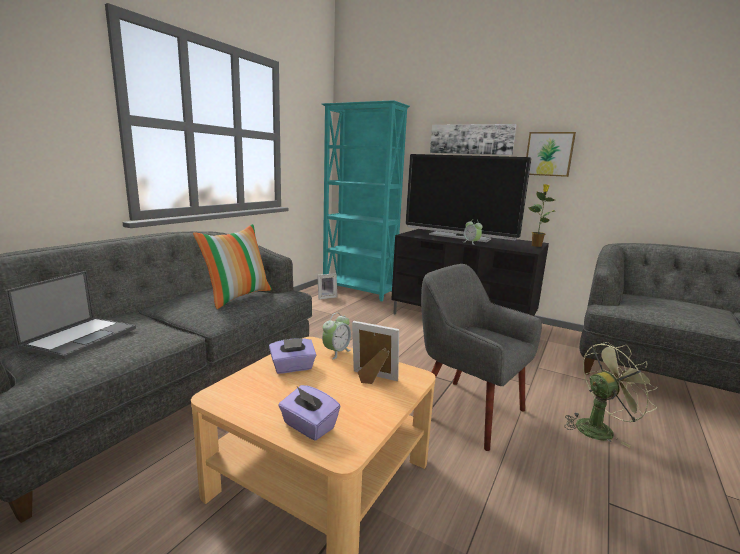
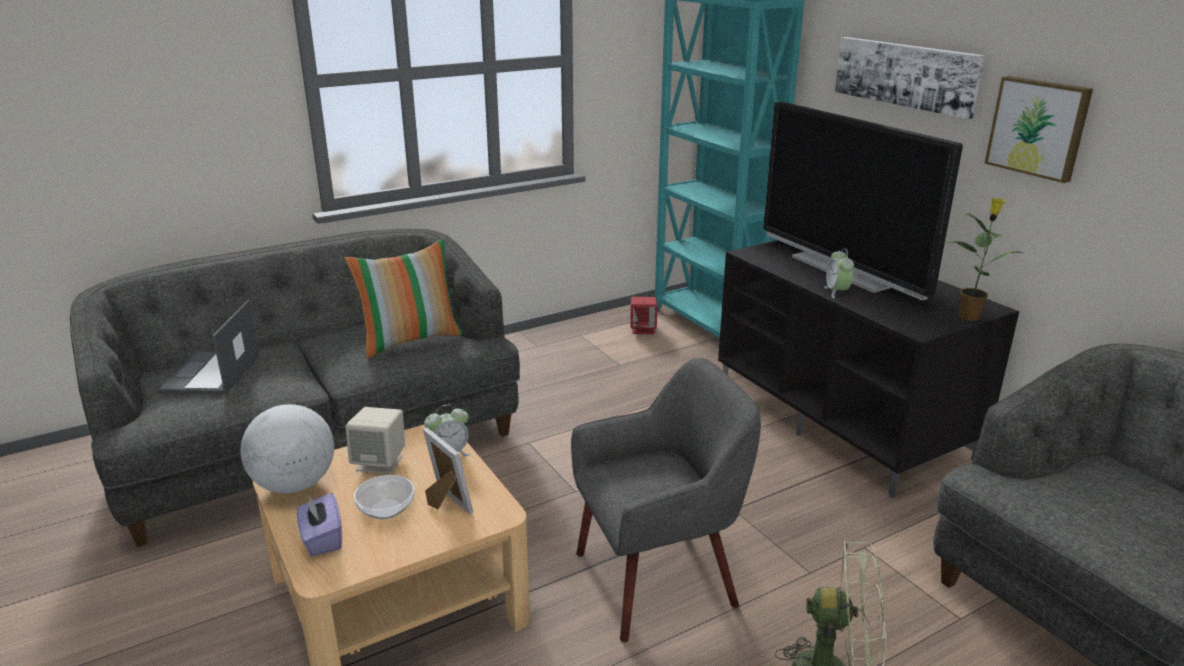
camera: 30 degrees right, 10 degrees up
(81, 337) = (211, 374): laptop -> laptop turned 135 degrees clockwise
(237, 396) = (295, 484): none -> globe
(292, 367) = (380, 463): purple tissue box -> beige speaker
(326, 297) = (643, 329): picture frame -> red speaker
(334, 393) = (386, 509): none -> bowl
(468, 410) = (657, 579): grey armchair -> grey armchair turned 90 degrees clockwise

